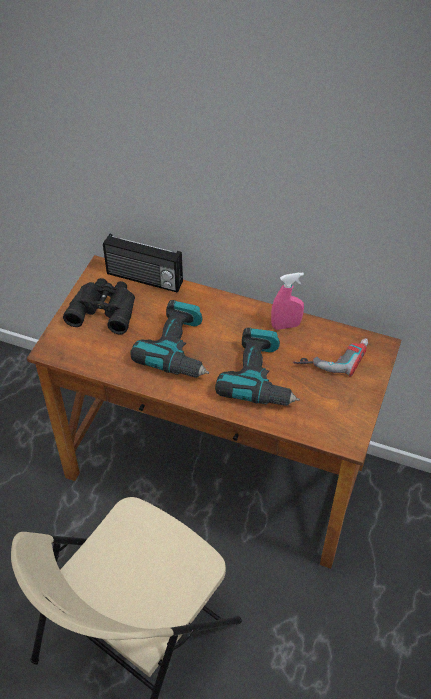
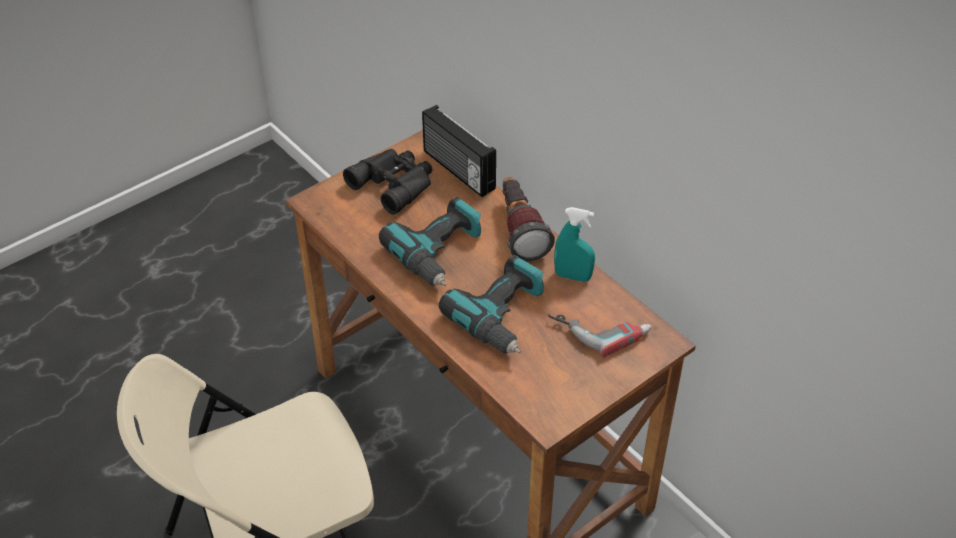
camera: 30 degrees right, 5 degrees down
(223, 306) = (519, 230): none -> flashlight
(286, 325) = (572, 276): pink spray bottle -> turquoise spray bottle

